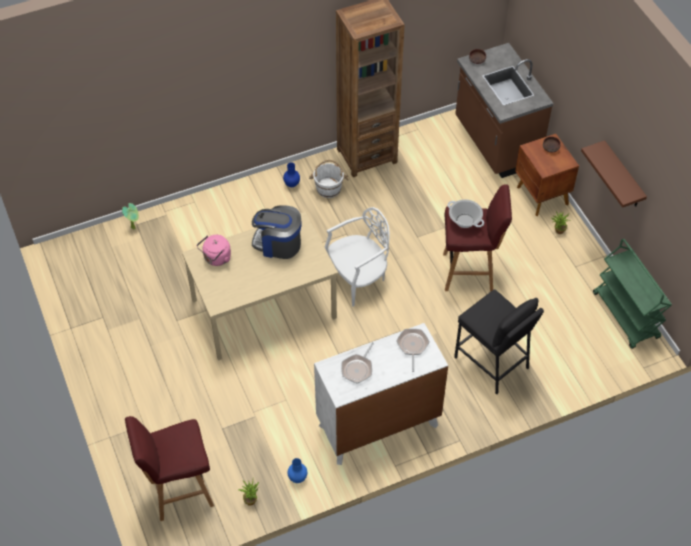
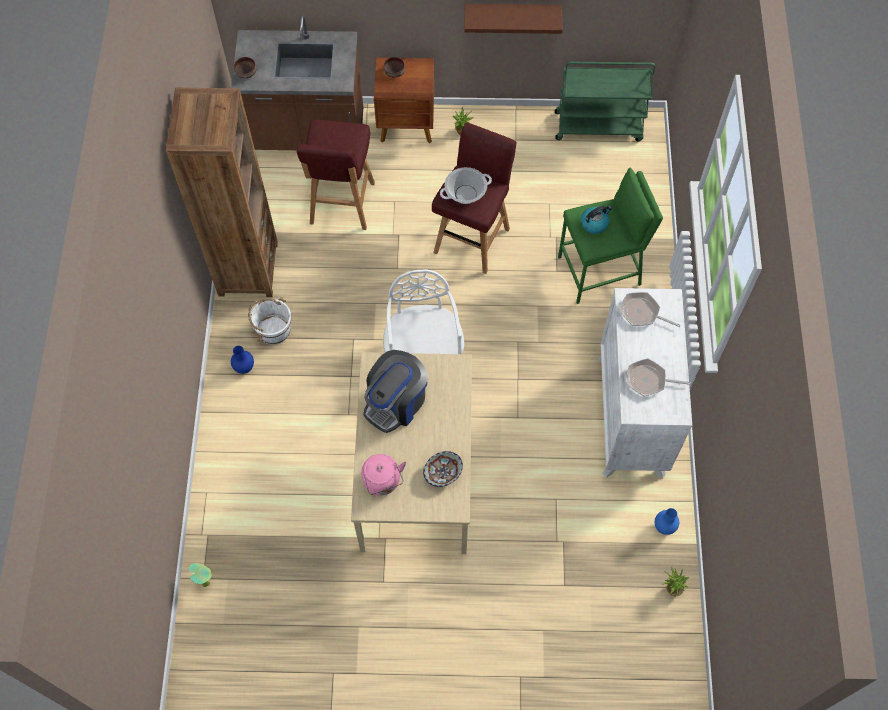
camera: 65 degrees left, 10 degrees up
(179, 490) = (628, 666): red stool -> red stool (341, 205)
(239, 288) = (442, 472): none -> bowl
(358, 368) = (649, 380): frying pan -> frying pan turned 135 degrees clockwise
(491, 362) = (600, 271): black stool -> green stool
(493, 310) = (594, 223): none -> kettle

